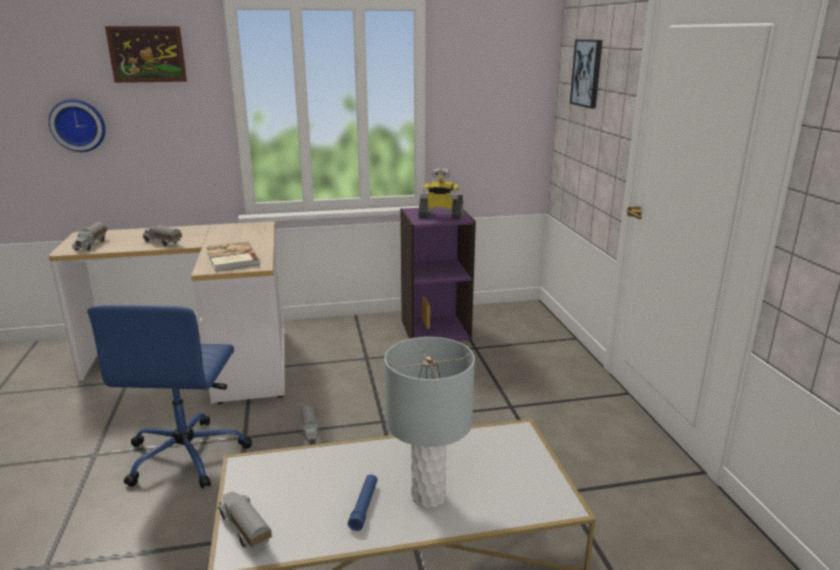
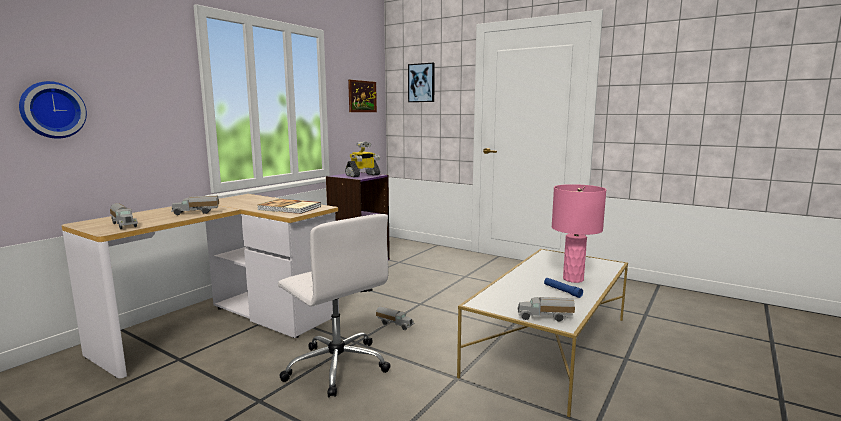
camera: 45 degrees left, 10 degrees down
(147, 54) = (128, 45): picture -> picture (362, 96)
(187, 454) = (336, 366): blue office chair -> white office chair
(428, 497) = (573, 279): grey table lamp -> pink table lamp

